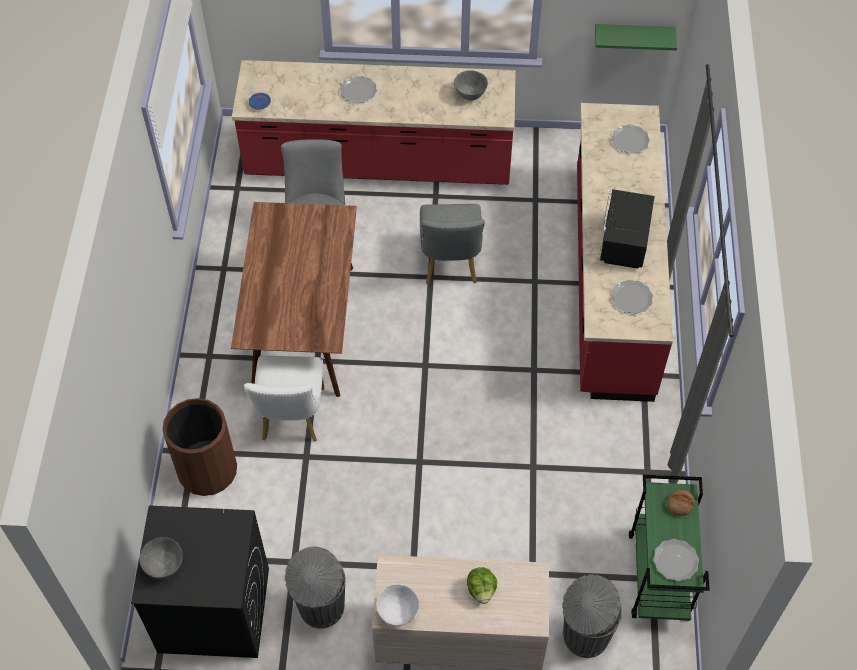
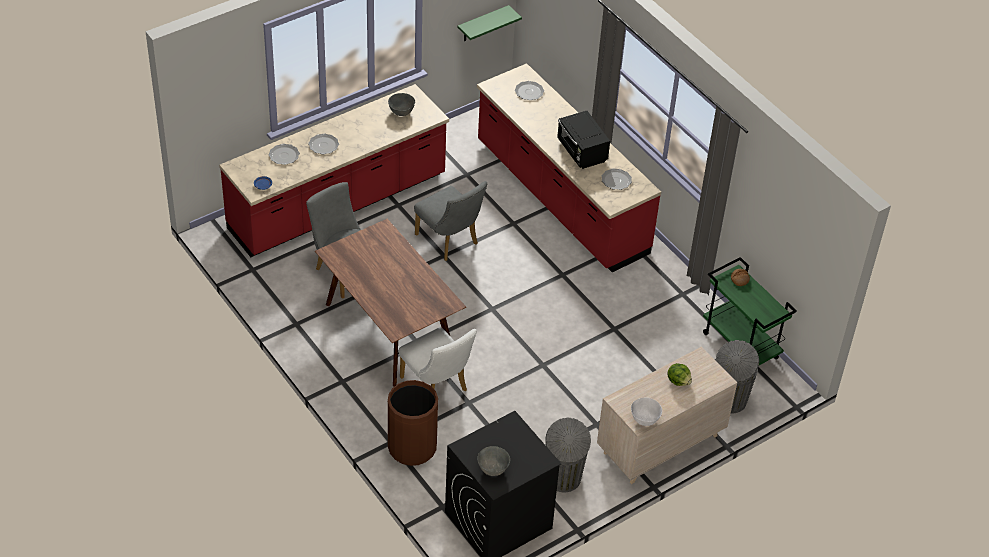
camera: 40 degrees left, 10 degrees down
(676, 561) = (764, 309): plate -> plate (284, 155)

